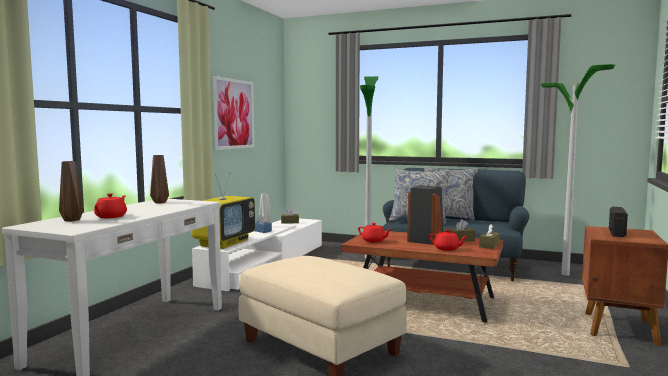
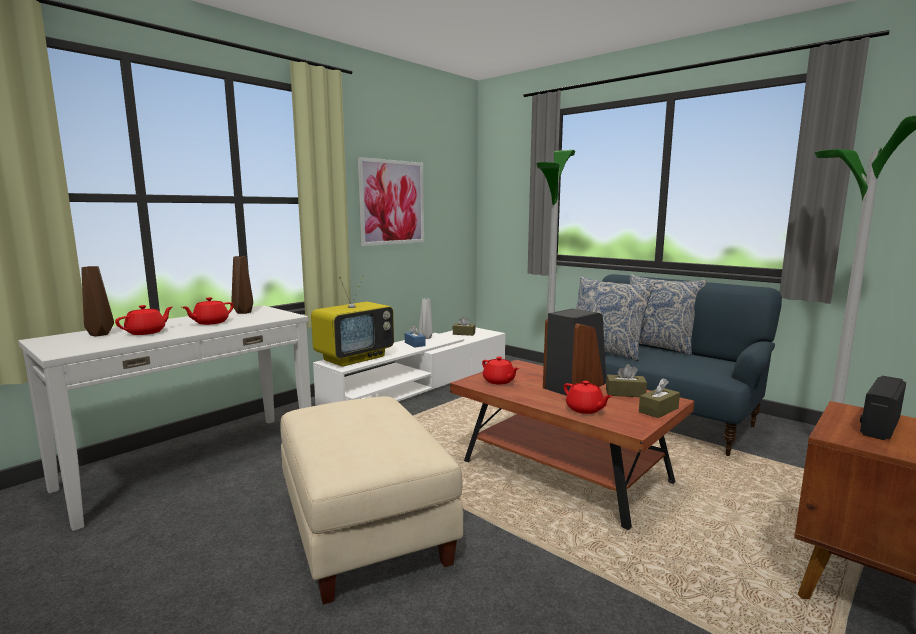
camera: 20 degrees right, 5 degrees up
(149, 209) = (210, 322): none -> red teapot

